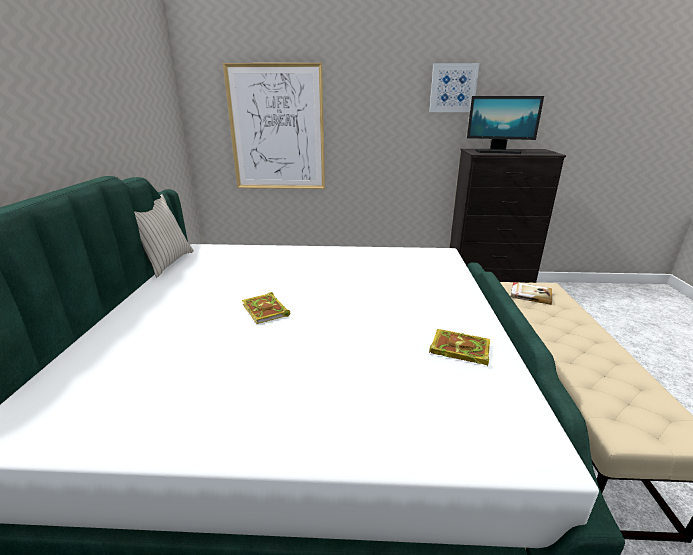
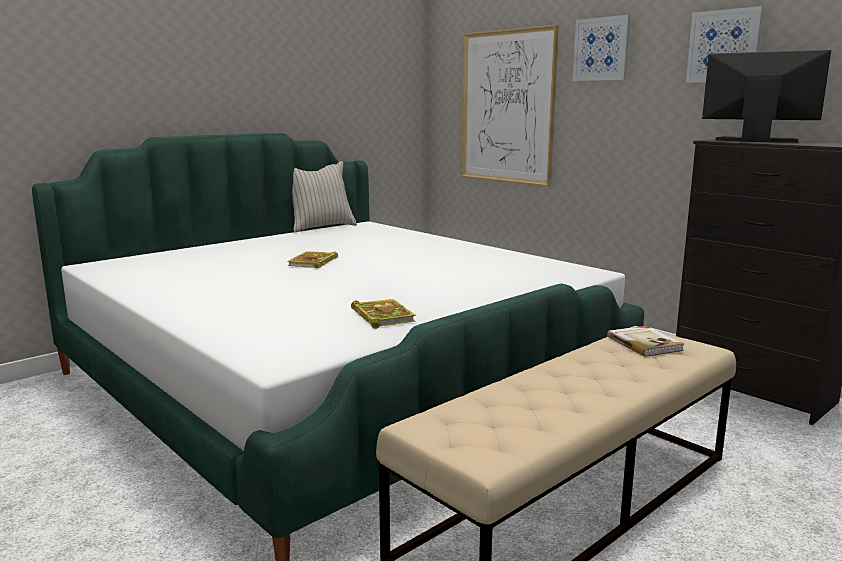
camera: 45 degrees right, 10 degrees down
(362, 85) = (601, 49): none -> picture
(498, 152) = (756, 141): monitor -> monitor turned 150 degrees clockwise

